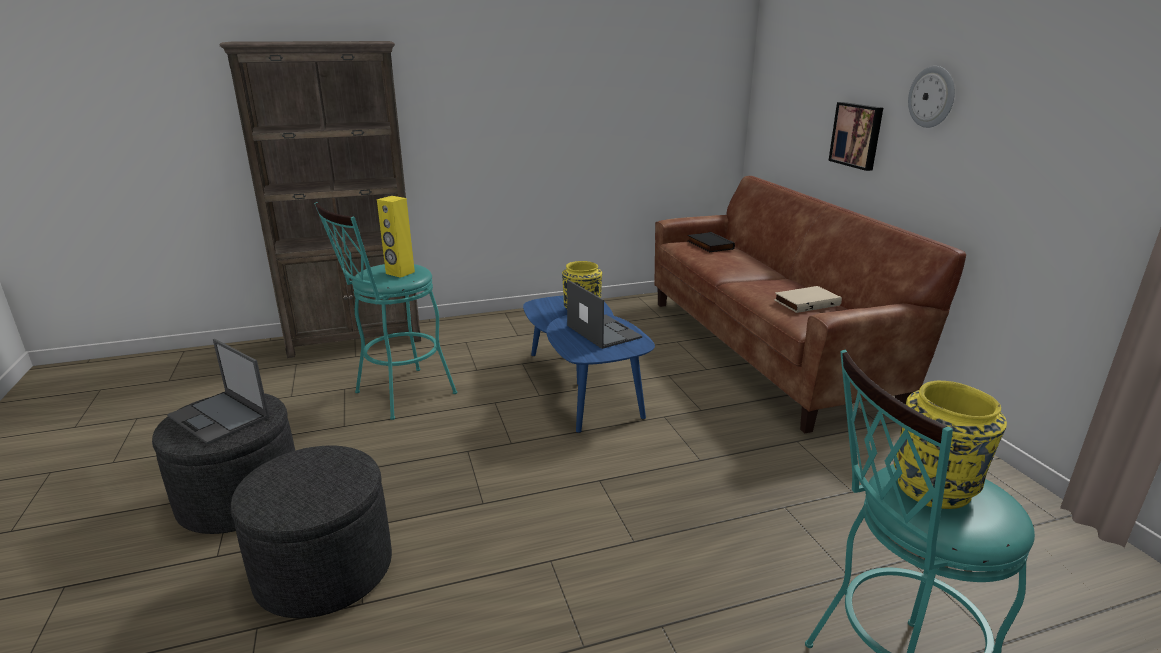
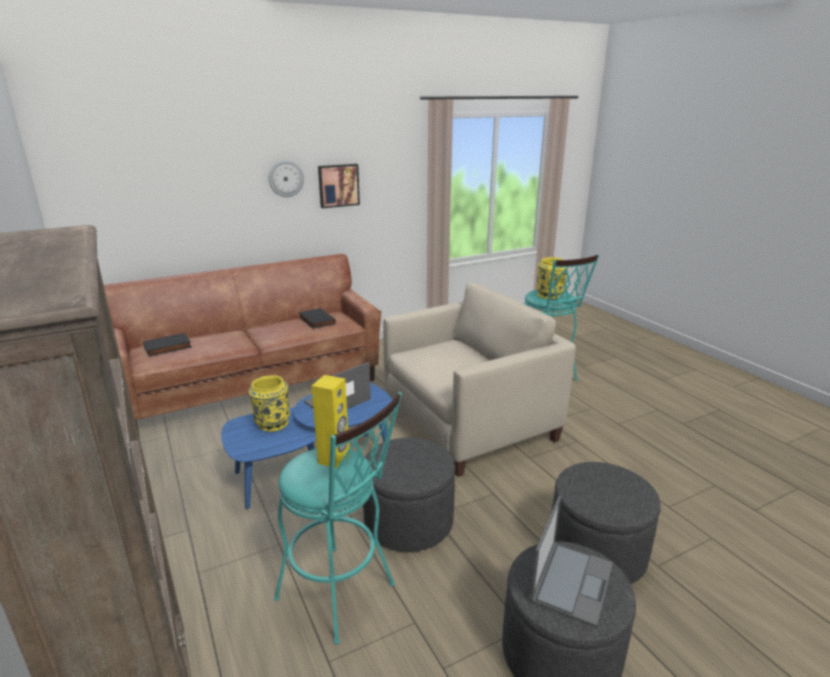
camera: 100 degrees left, 0 degrees up
(467, 434) = (408, 521): none -> grey ottoman
(663, 512) = (469, 423): none -> beige armchair
(806, 302) = (315, 320): beige book -> black book
(857, 135) = (227, 215): picture -> picture (338, 185)

